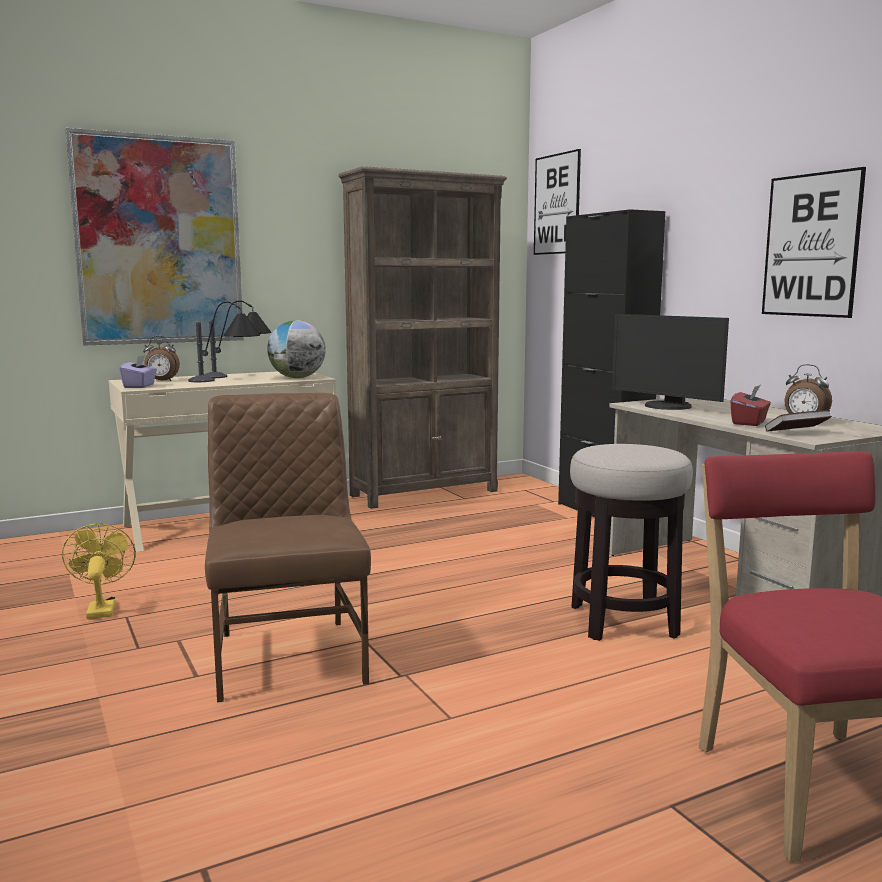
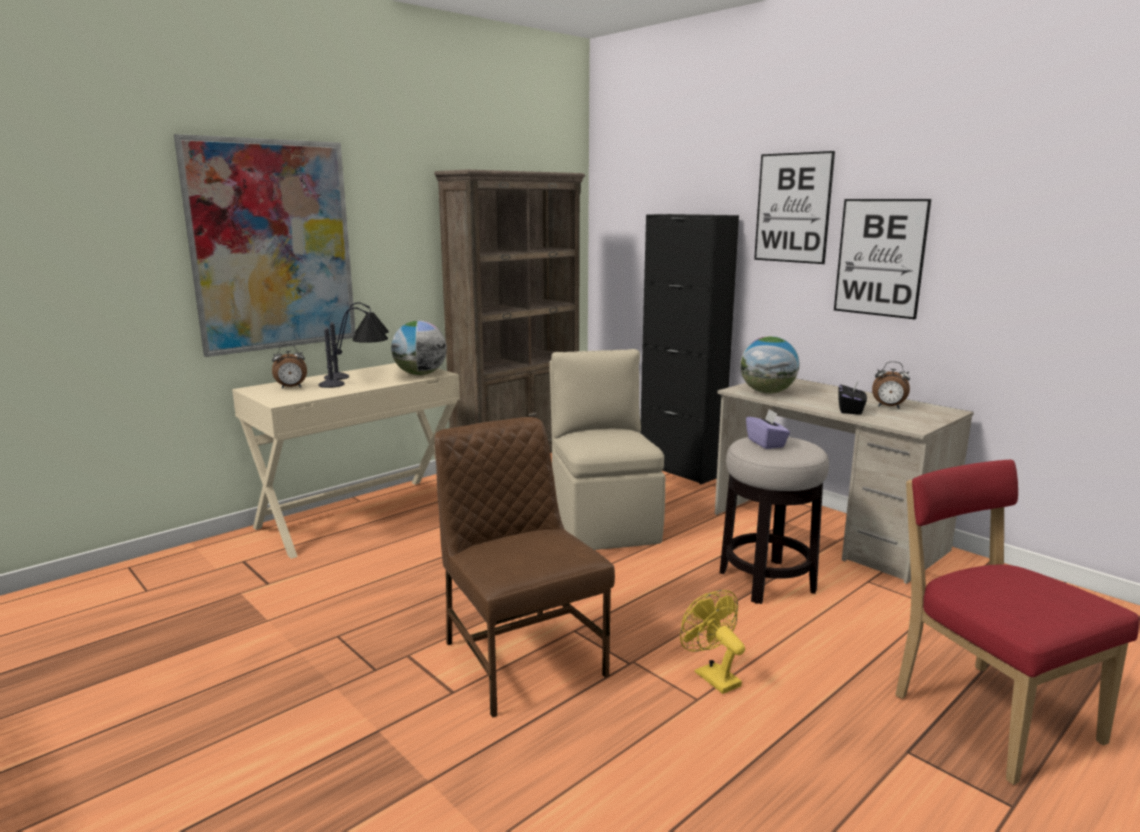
camera: 15 degrees left, 5 degrees up
(101, 608) = (305, 629): yellow fan -> yellow fan (711, 676)
(139, 386) = (280, 398): purple tissue box -> purple tissue box (766, 443)
(475, 551) = (604, 522): none -> beige chair
(556, 204) = (622, 196): picture -> picture (793, 208)
(666, 406) = (767, 392): monitor -> globe
(749, 422) = (850, 410): red tissue box -> black tissue box
(796, 433) = (897, 421): book -> none

